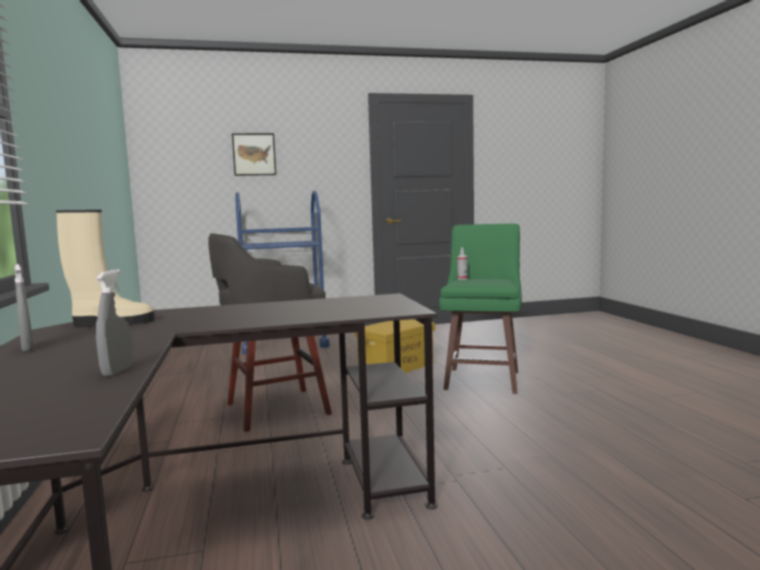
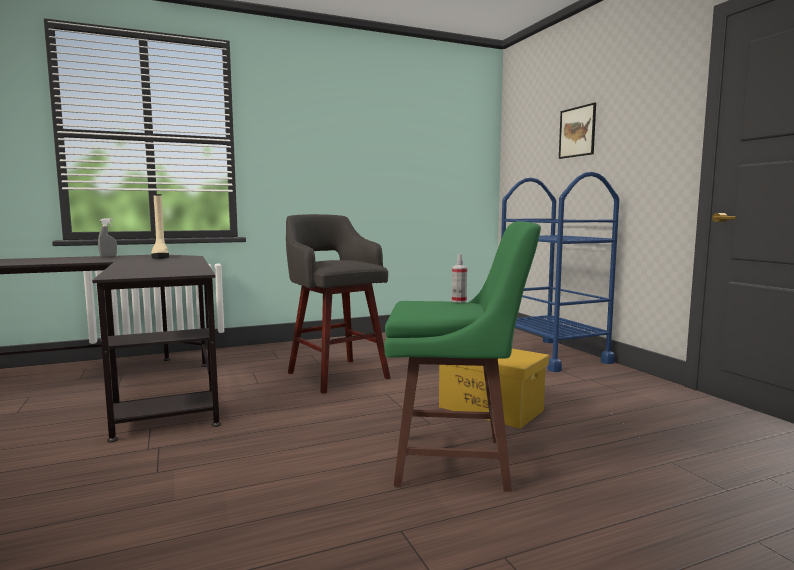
camera: 80 degrees right, 0 degrees up
(117, 371) = (32, 263): grey spray bottle -> none

